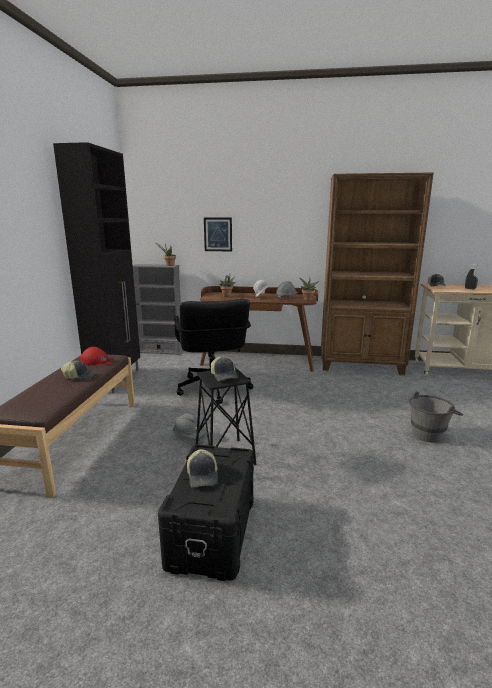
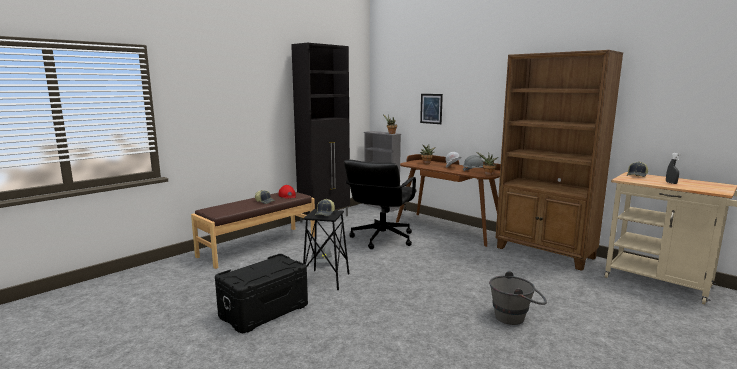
camera: 35 degrees right, 5 degrees down
(203, 476) = (260, 268): cap -> none

